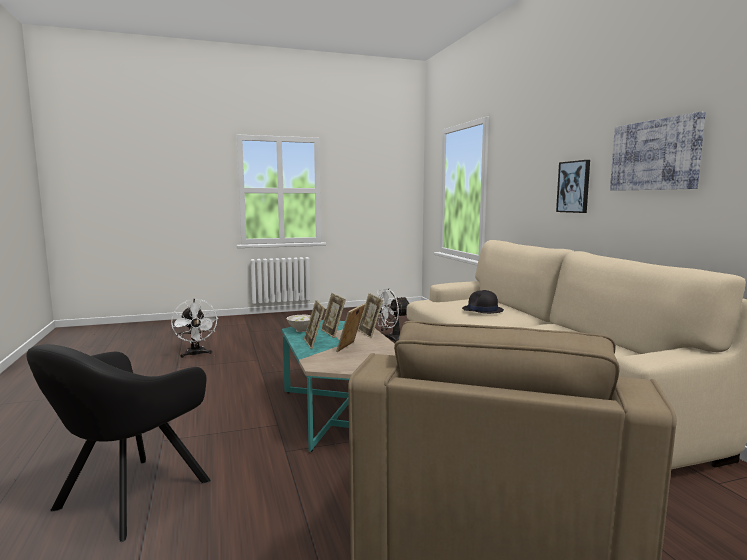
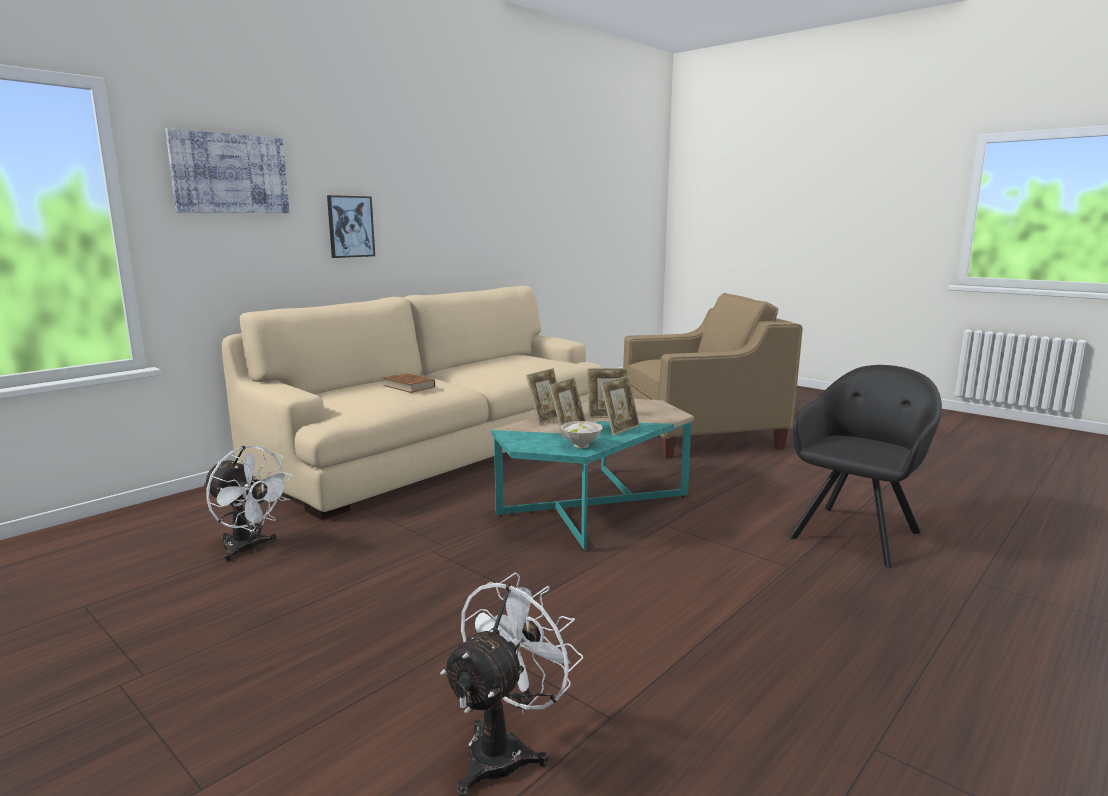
camera: 120 degrees left, 5 degrees up
(128, 498) = (857, 533): black armchair -> black armchair turned 45 degrees counterclockwise
(482, 310) = (409, 386): black hat -> brown book
(654, 155) = (436, 200): picture -> picture (230, 174)

